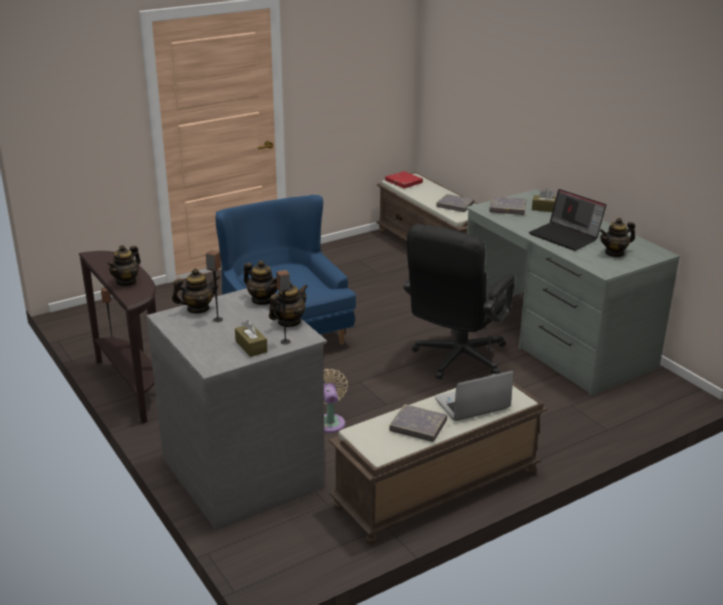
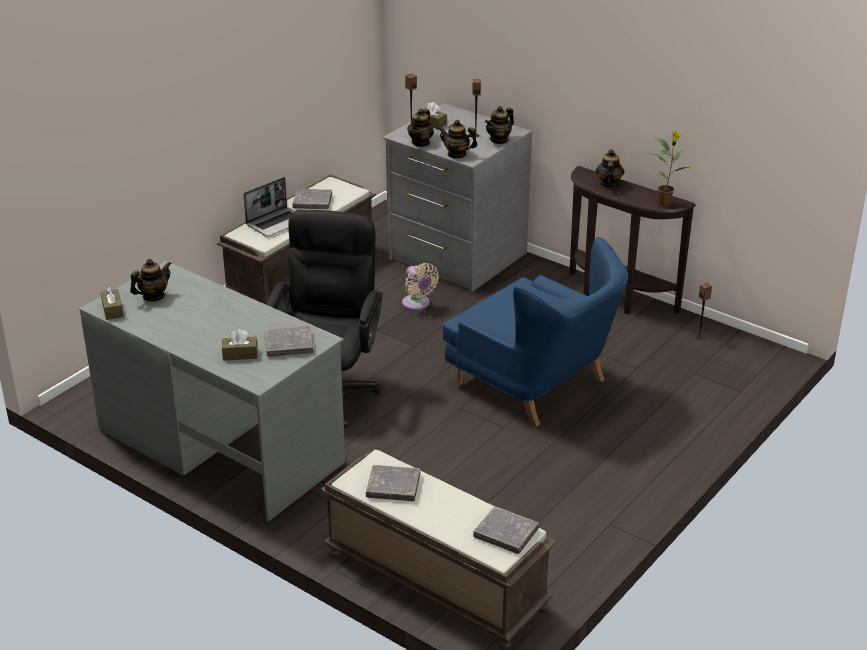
camera: 160 degrees right, 5 degrees up
(105, 256) = (665, 203): none -> potted plant
(403, 182) = (506, 533): red book -> grey book
(566, 236) = (209, 311): laptop -> none
(649, 249) = (113, 310): none -> brown tissue box

